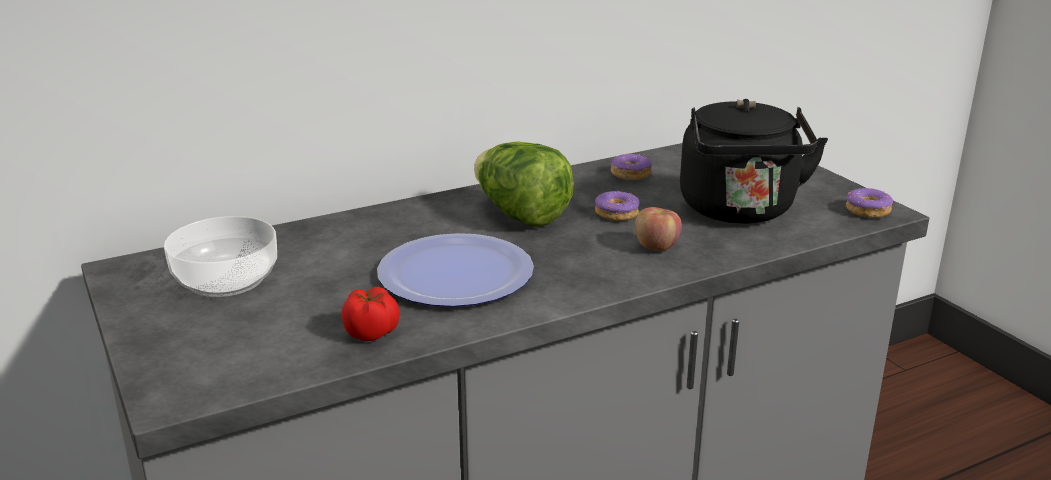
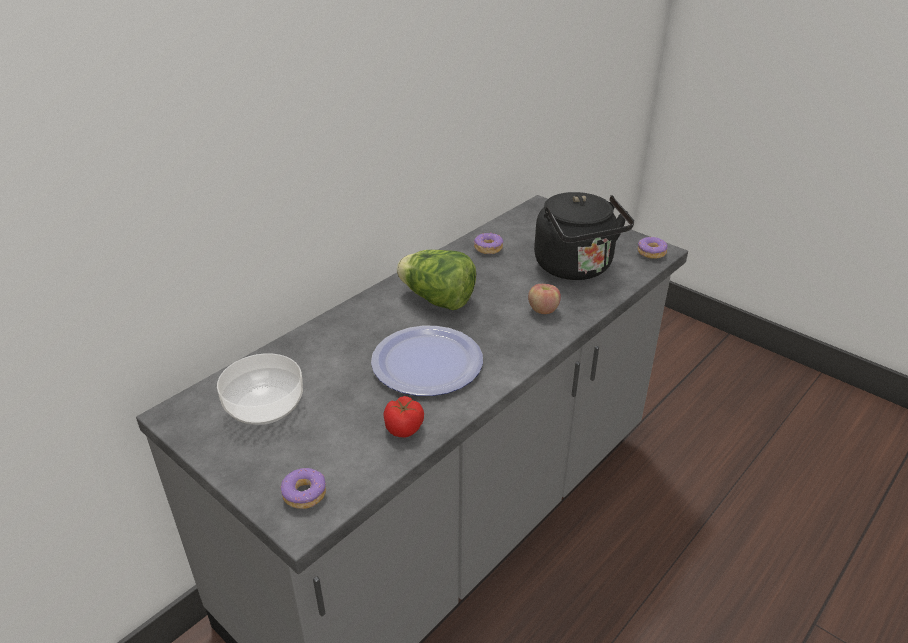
camera: 20 degrees left, 10 degrees up
(617, 214) = (501, 286): donut -> donut (305, 493)

